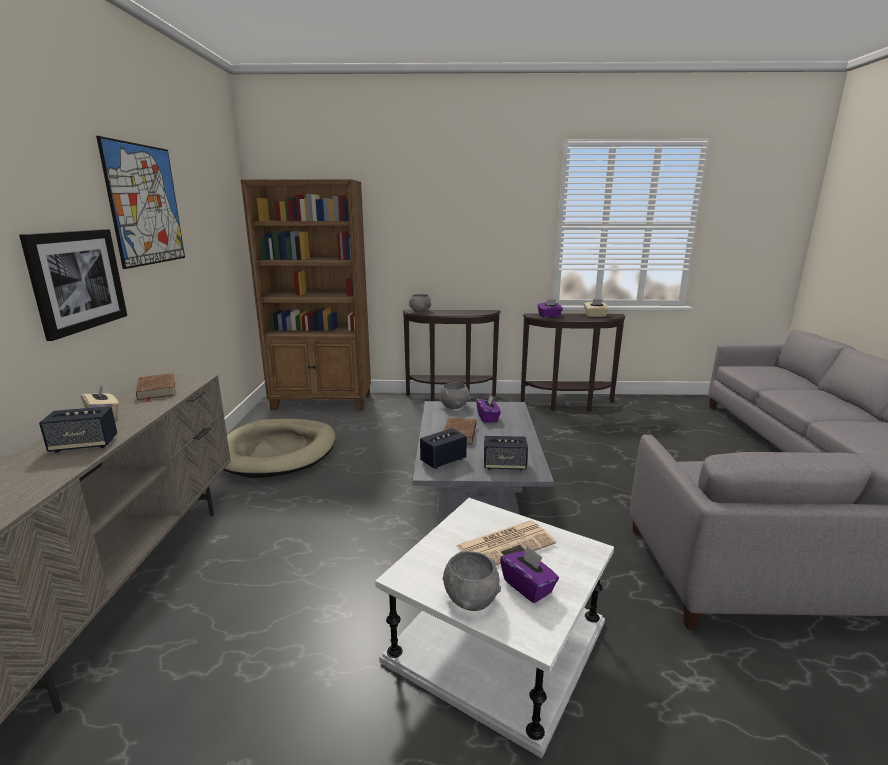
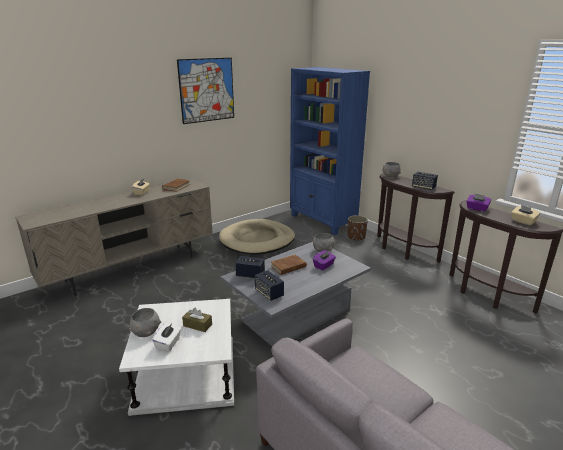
camera: 50 degrees right, 5 degrees up
(77, 280) = (151, 129): picture -> none
(84, 445) = (116, 202): speaker -> speaker (423, 187)
(322, 402) = (322, 221): brown bookcase -> blue bookcase
(388, 403) = (356, 237): none -> brown planter
(506, 544) = (197, 325): newspaper -> brown tissue box
(528, 586) = (168, 343): purple tissue box -> white tissue box

